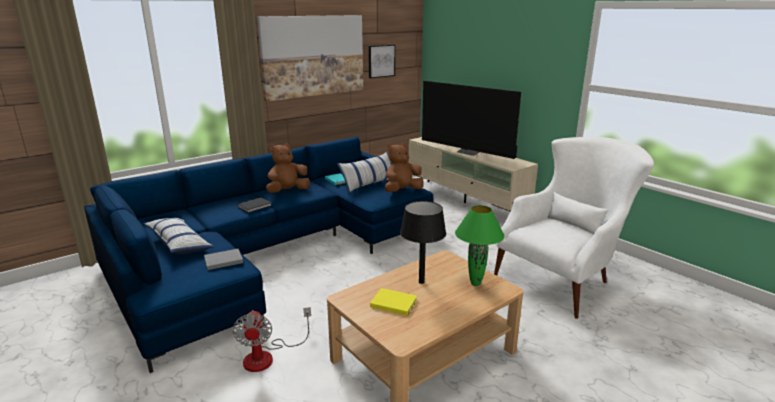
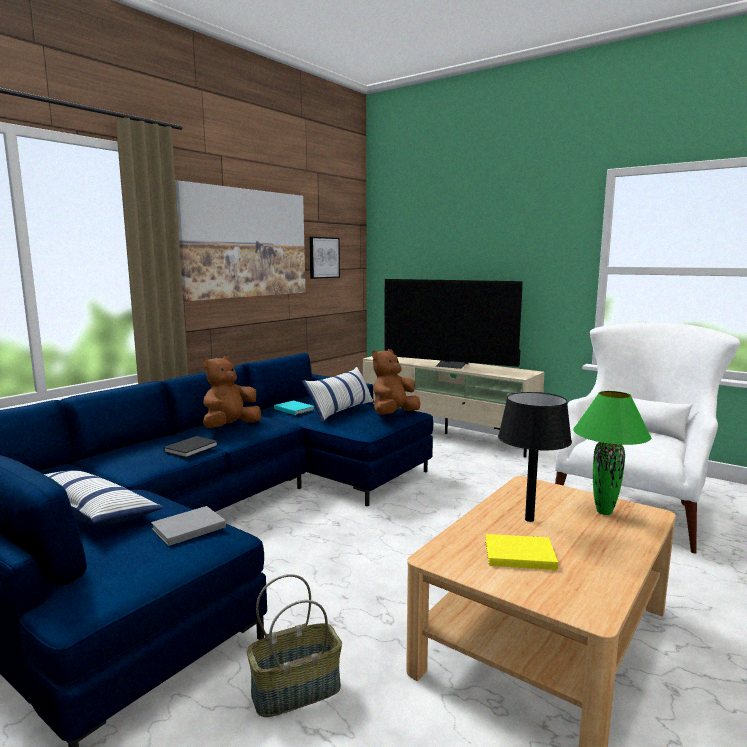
camera: 15 degrees left, 10 degrees down
(267, 356) = (296, 690): fan -> basket

